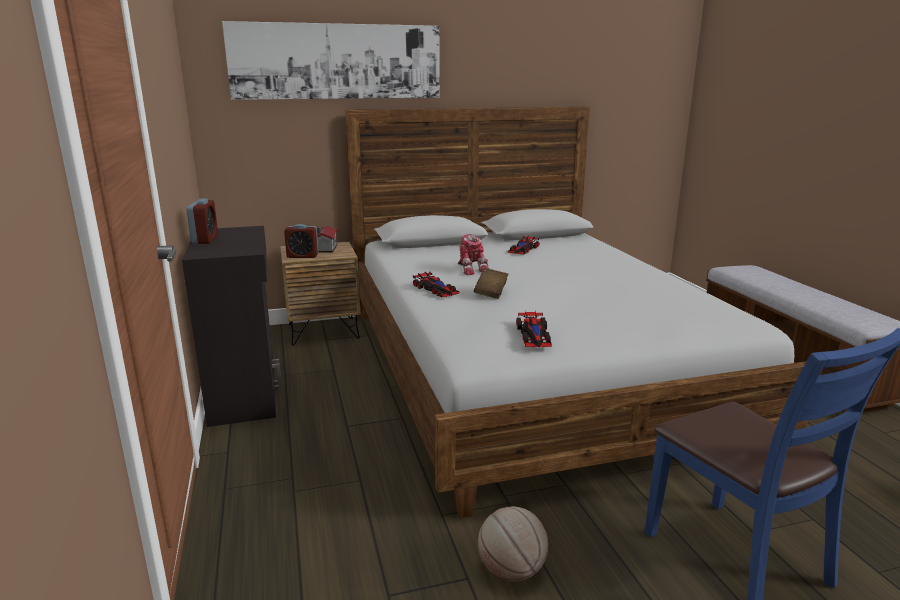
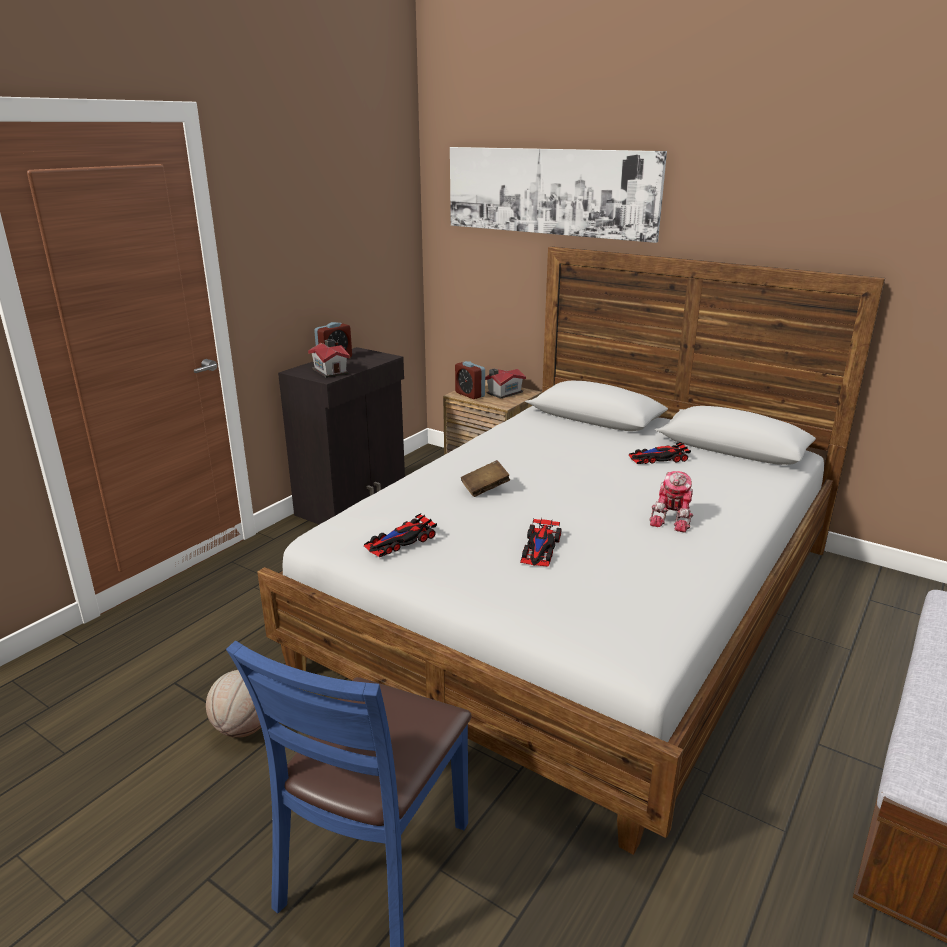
camera: 50 degrees right, 5 degrees up
(234, 246) = (331, 371): none -> toy house
(435, 289) = (458, 466): toy car -> toy car (540, 548)
(471, 269) = (542, 459): toy robot -> toy robot (674, 518)

